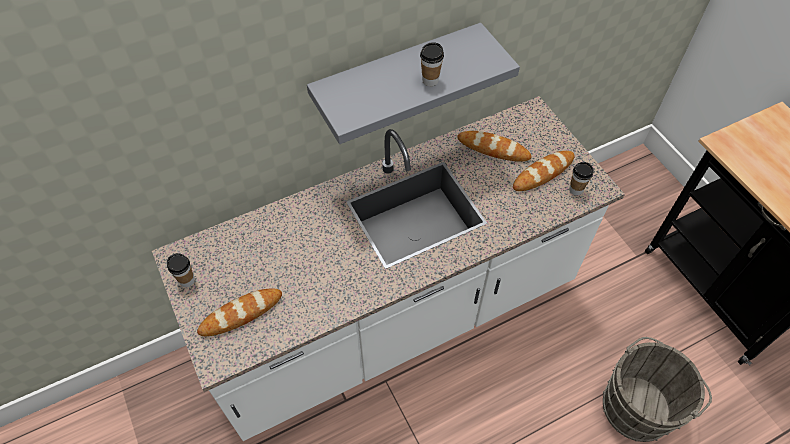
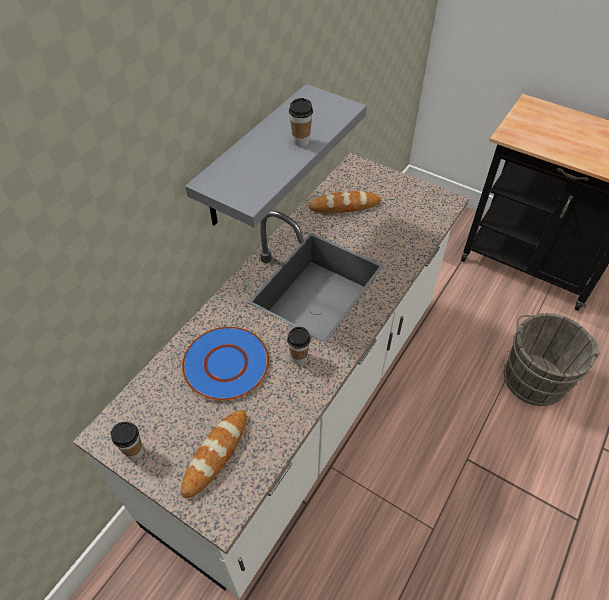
camera: 30 degrees left, 5 degrees down
(294, 246) = (225, 363): none -> blue plate
(543, 173) = (398, 208): bread -> none
(576, 189) = (432, 210): cup -> cup (299, 357)

